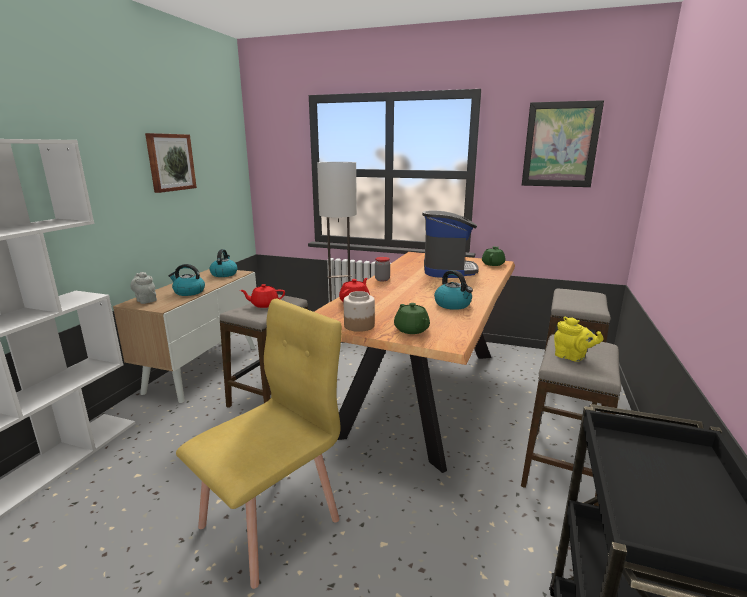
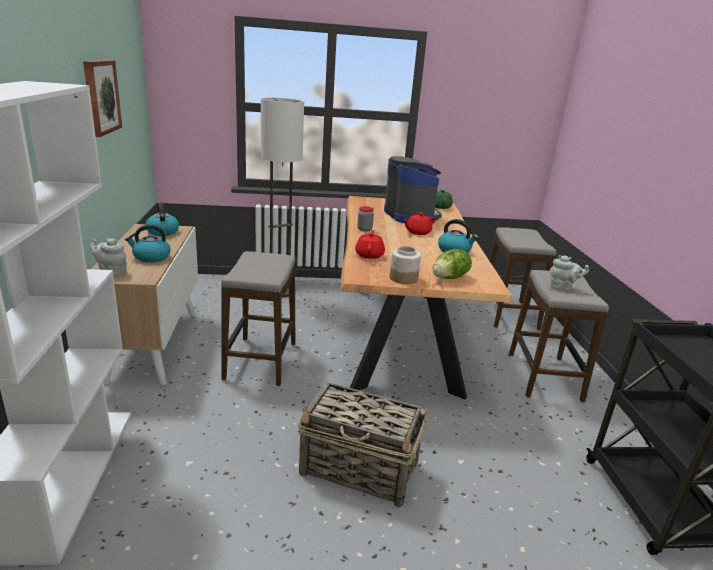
camera: 25 degrees left, 5 degrees up
(264, 304) = (258, 265): red teapot -> red teapot (417, 232)
(271, 522) = (360, 469): yellow chair -> basket
(411, 330) = (450, 278): green teapot -> lettuce
(560, 145) = (495, 93): picture -> none
(572, 357) = (562, 287): yellow teapot -> grey teapot

